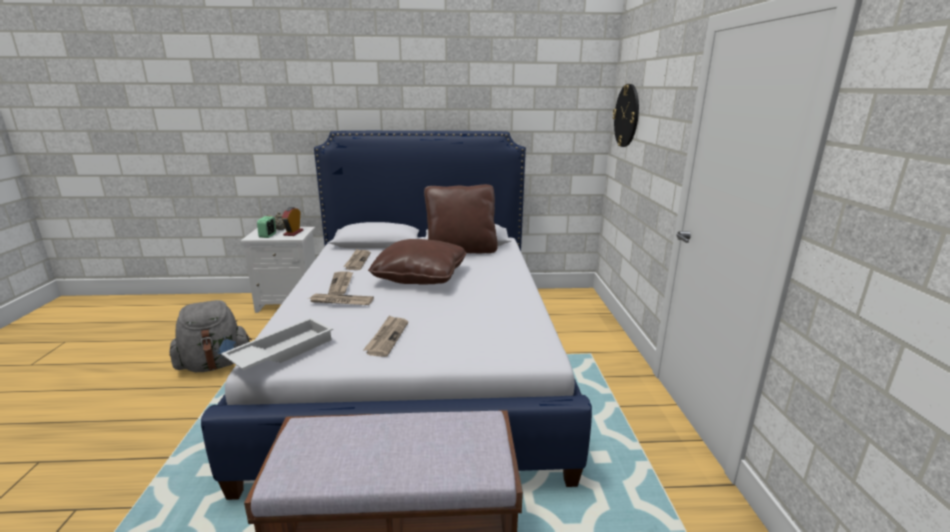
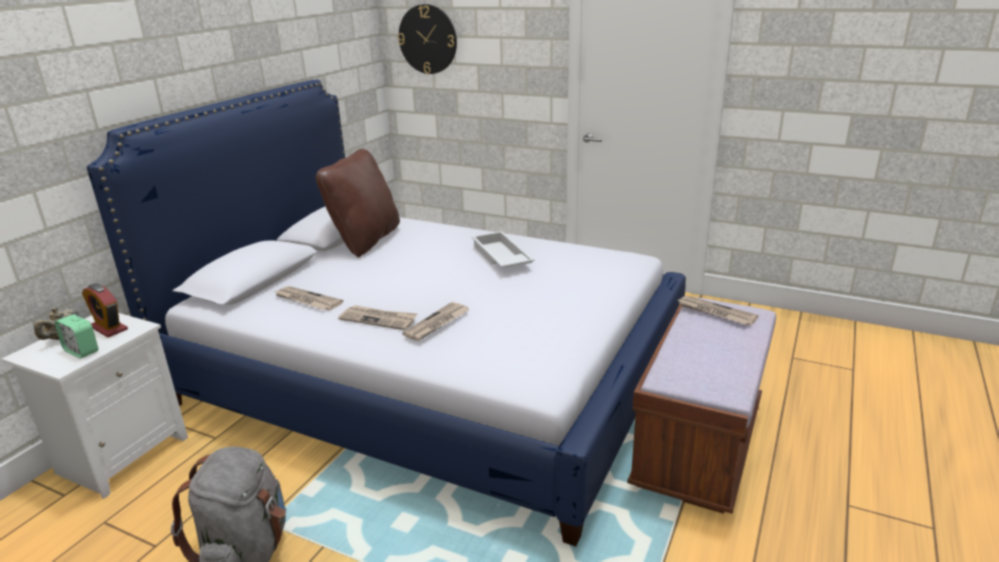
camera: 60 degrees left, 5 degrees up
(281, 351) = (535, 368): white tray -> white tray (500, 257)
(387, 337) = (549, 312): newspaper -> newspaper (715, 312)
(420, 277) = (413, 274): brown pillow -> none

